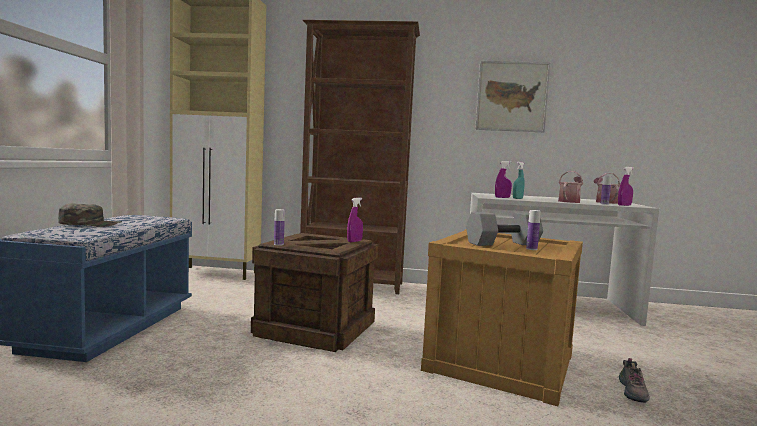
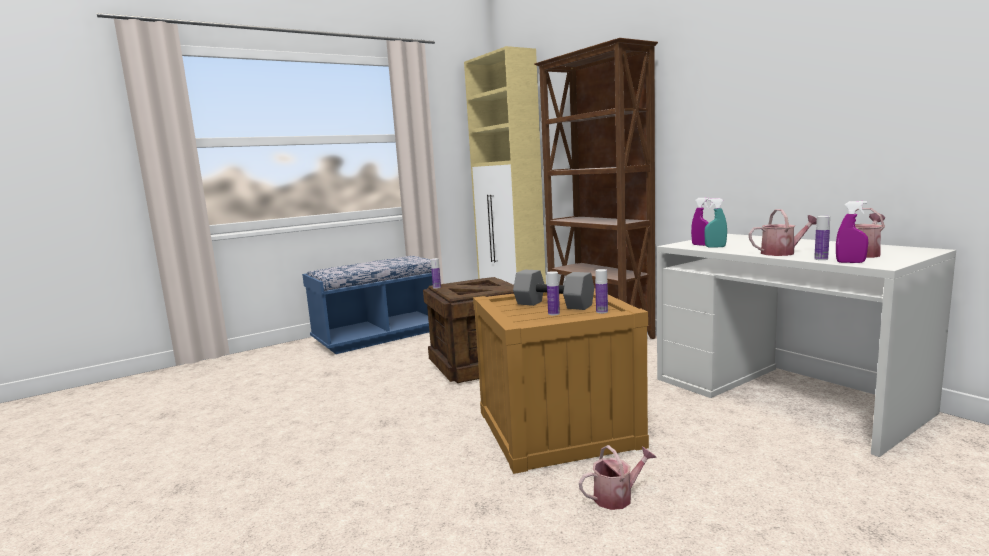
camera: 50 degrees right, 5 degrees up
(90, 224) = (358, 264): green cap -> none
(354, 241) = (502, 289): purple spray bottle -> none
(512, 96) = (772, 97): picture -> none
(551, 245) = (602, 312): none -> bottle
(633, 392) = (617, 496): shoe -> watering can

